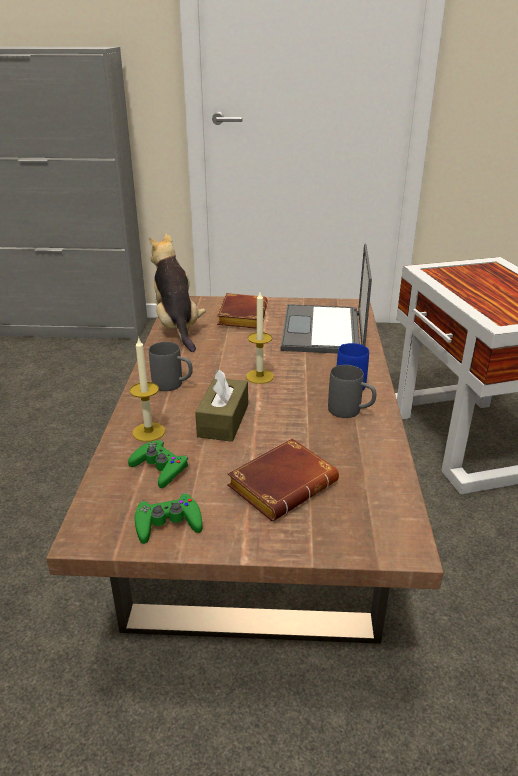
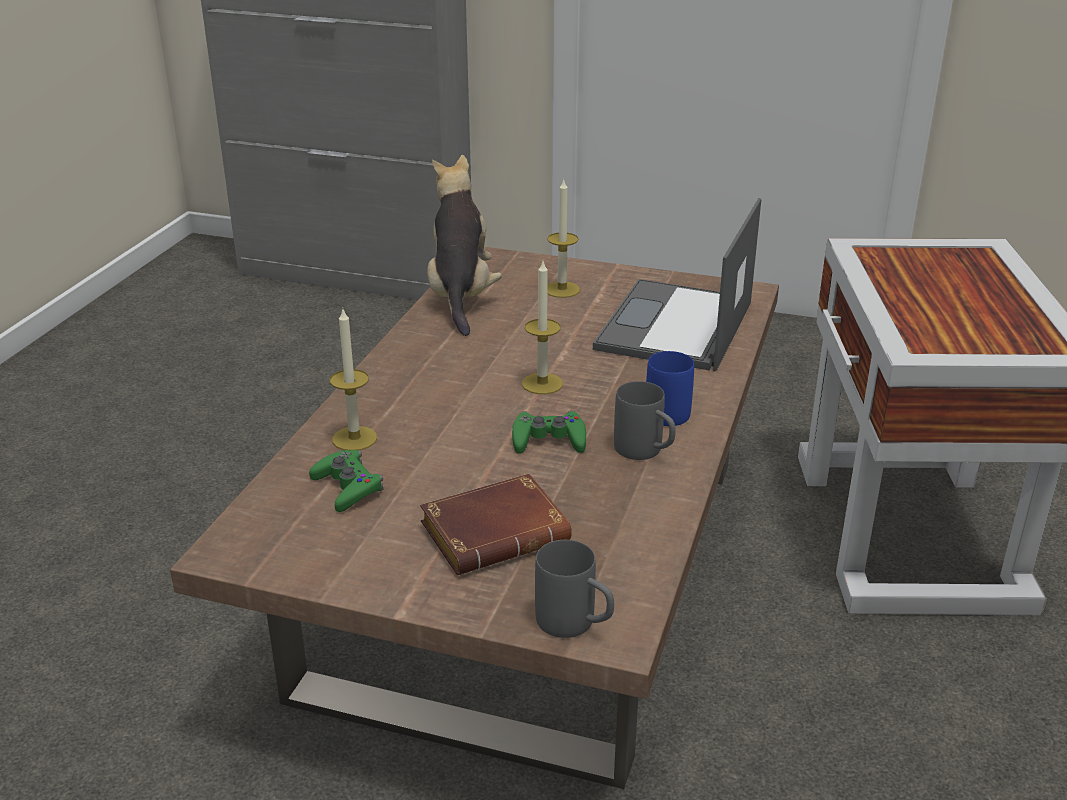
camera: 15 degrees right, 0 degrees up
(168, 523) = (327, 555): green game controller -> green game controller (548, 440)
(173, 385) = (416, 380): grey mug -> grey mug (576, 625)
(223, 420) = (460, 438): brown tissue box -> none
(241, 316) = (562, 289): brown book -> candle

